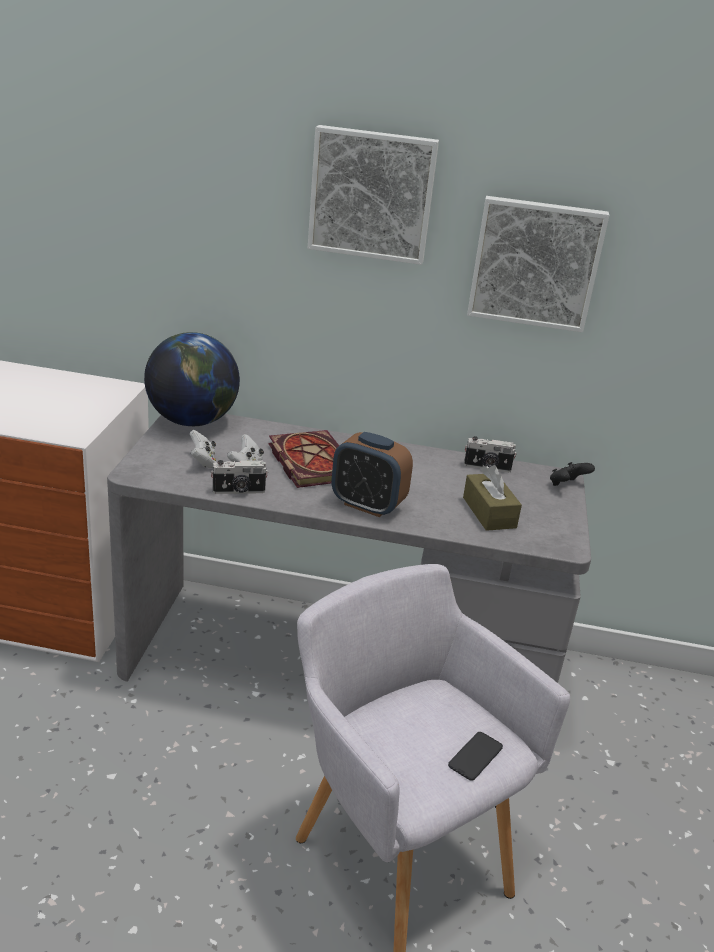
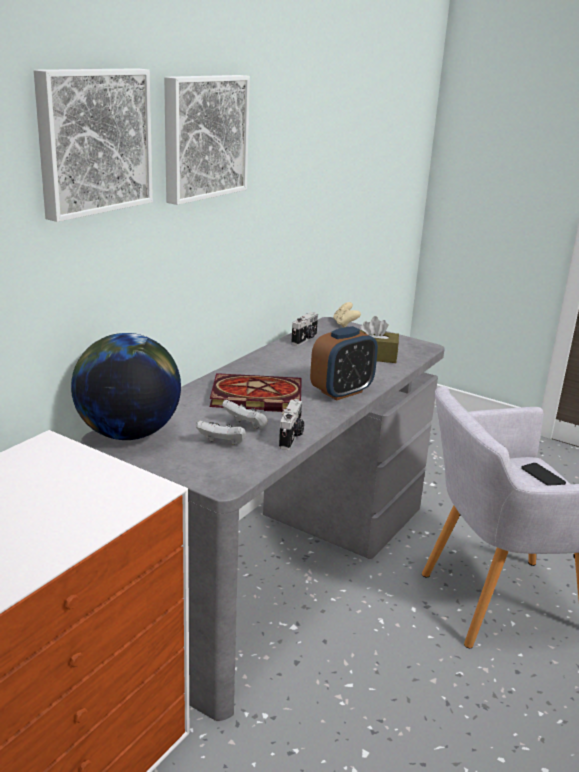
camera: 65 degrees left, 5 degrees down
(535, 263) = (291, 165): picture -> picture (92, 141)
(567, 485) = (345, 324): black game controller -> beige game controller

